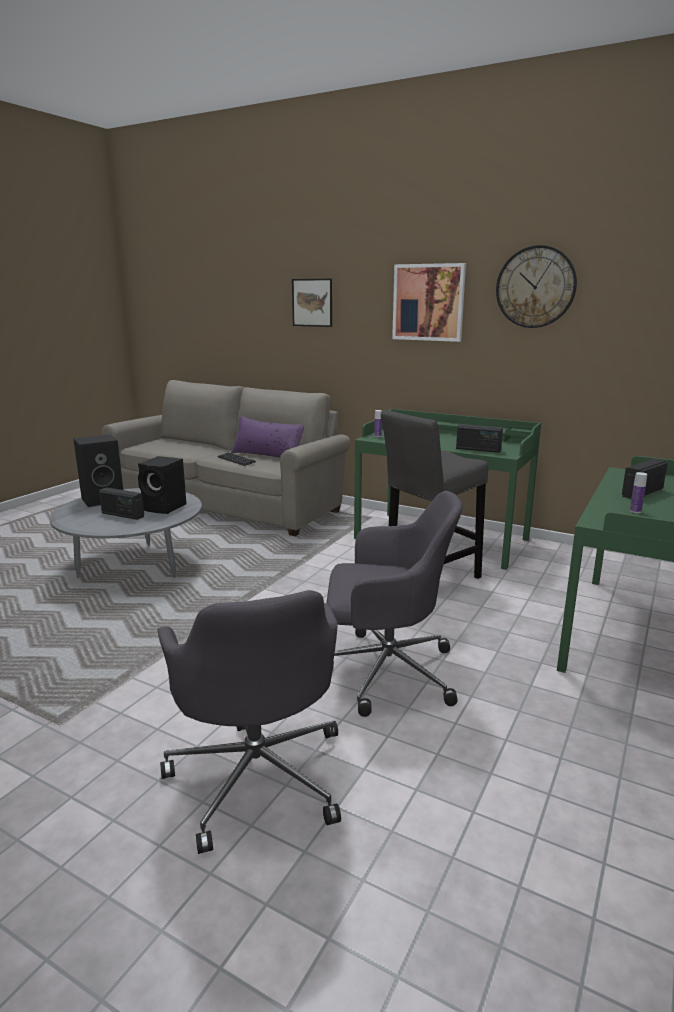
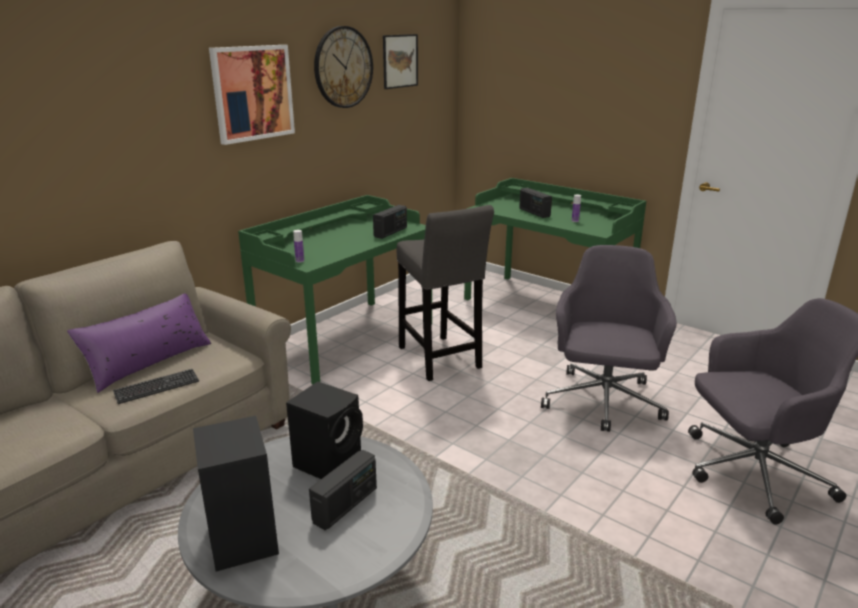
camera: 80 degrees left, 5 degrees up
(312, 302) = (88, 112): picture -> picture (400, 61)

